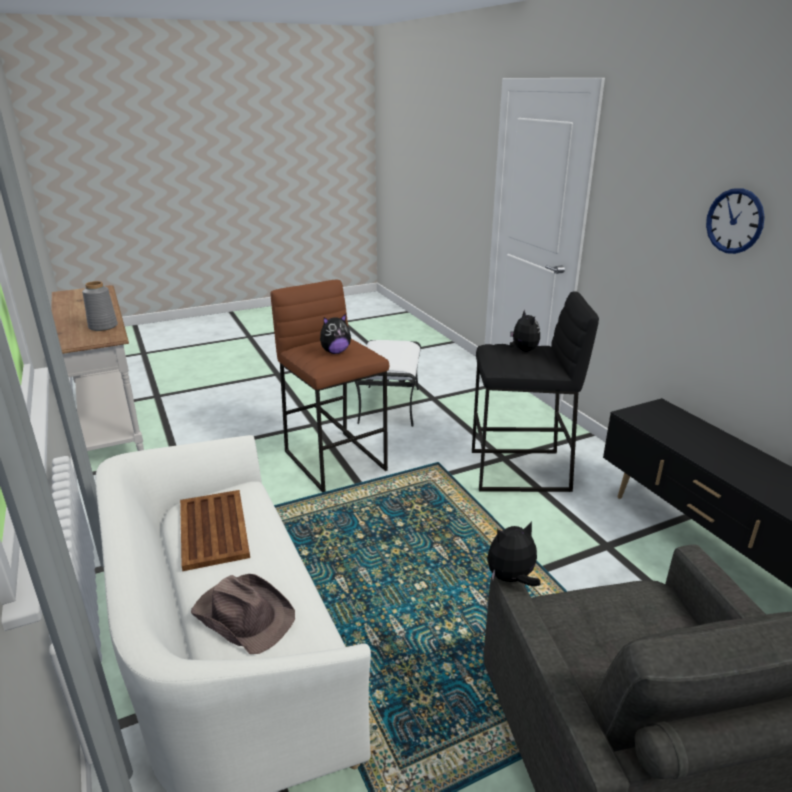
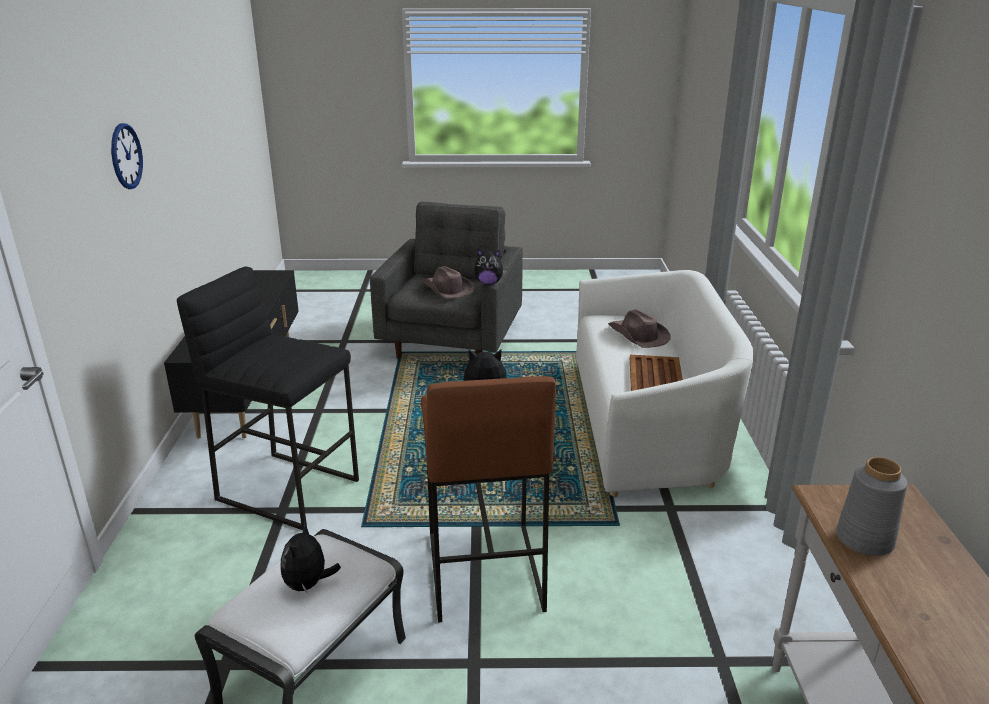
camera: 155 degrees left, 0 degrees up
(523, 350) = (271, 354): plush toy -> plush toy (308, 584)
(613, 628) = (447, 289): none -> brown hat

